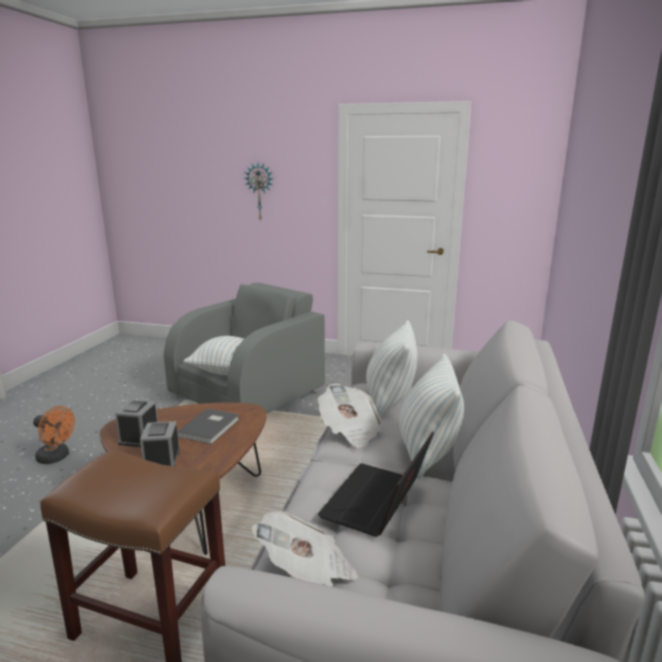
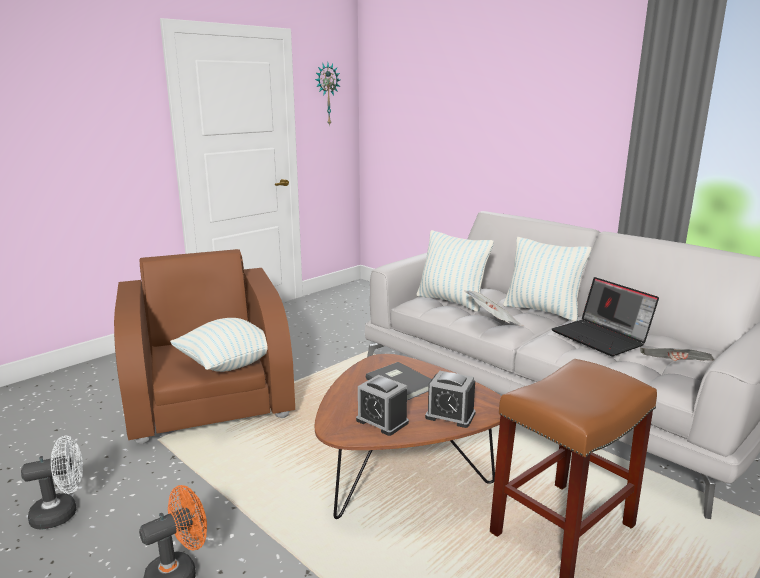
camera: 60 degrees left, 0 degrees up
(101, 406) = (62, 513): none -> white fan
(249, 394) = (209, 395): grey armchair -> brown armchair
(260, 191) = (63, 135): wall clock -> wall clock (326, 94)

